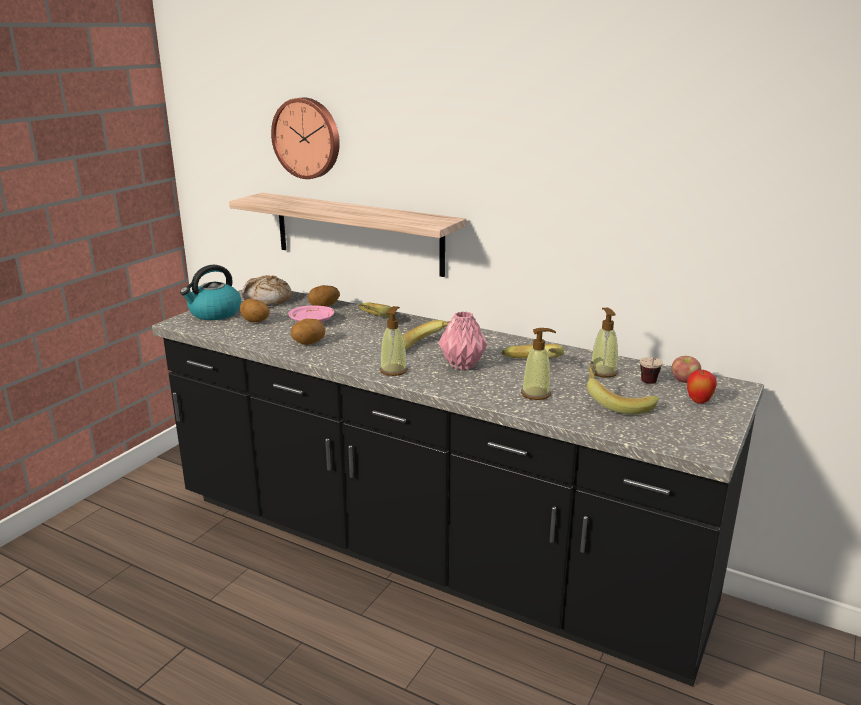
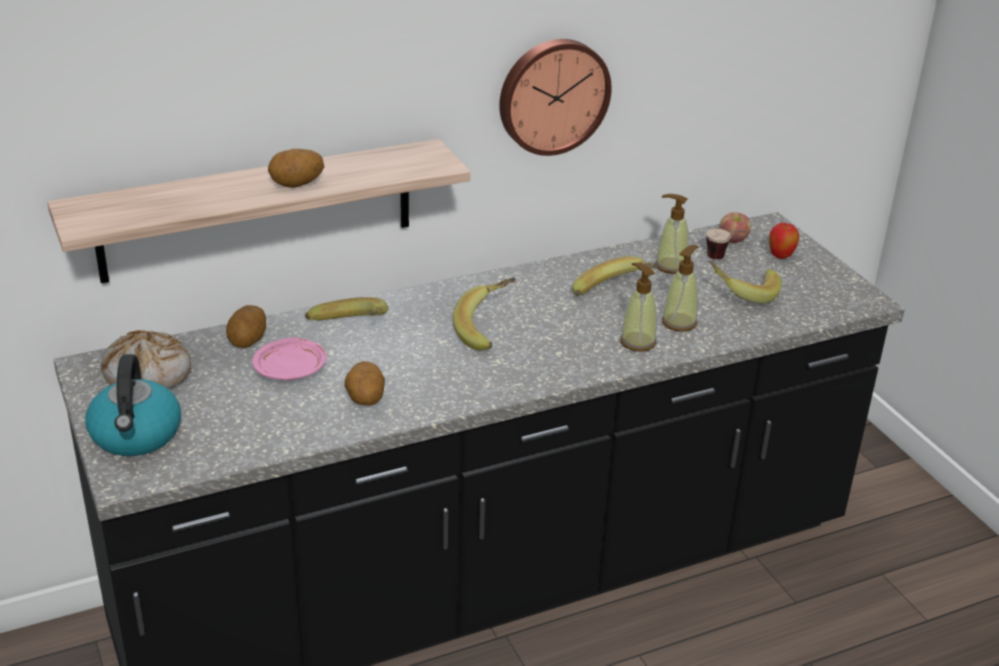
camera: 55 degrees left, 10 degrees up
(255, 322) = (224, 413): potato -> potato (297, 185)
(307, 138) = (149, 87): wall clock -> wall clock (552, 95)
(393, 370) = (524, 375): soap dispenser -> soap dispenser (637, 342)
(463, 365) = (563, 329): pink vase -> none

